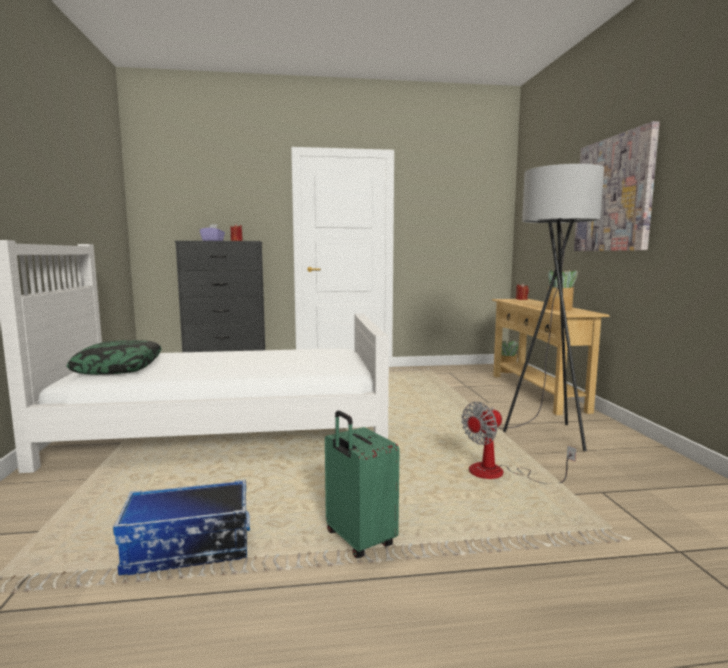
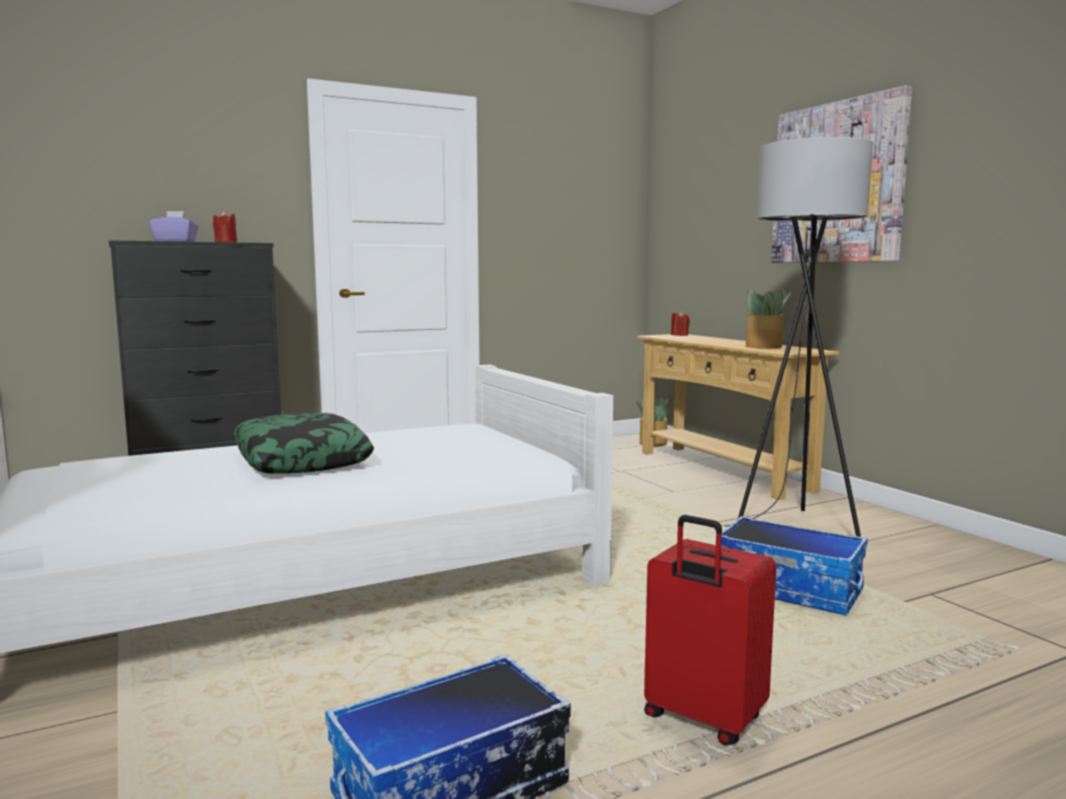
camera: 20 degrees left, 0 degrees up
(119, 367) = (104, 487): pillow -> pillow (302, 460)
(358, 540) = (702, 719): green suitcase -> red suitcase
(499, 474) = (789, 590): fan -> storage box

